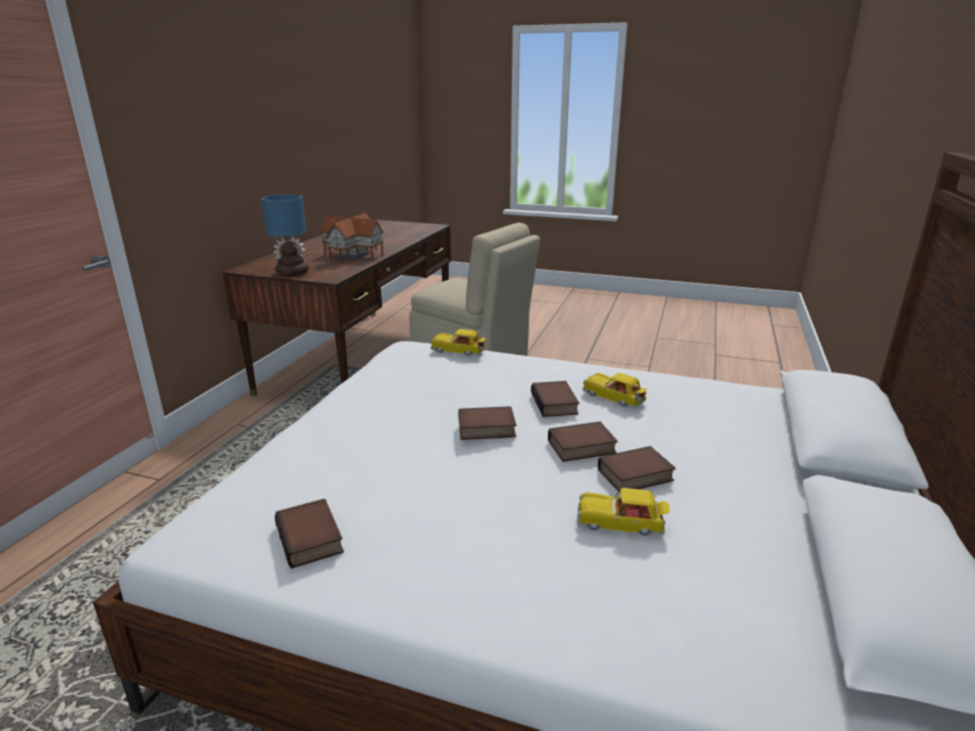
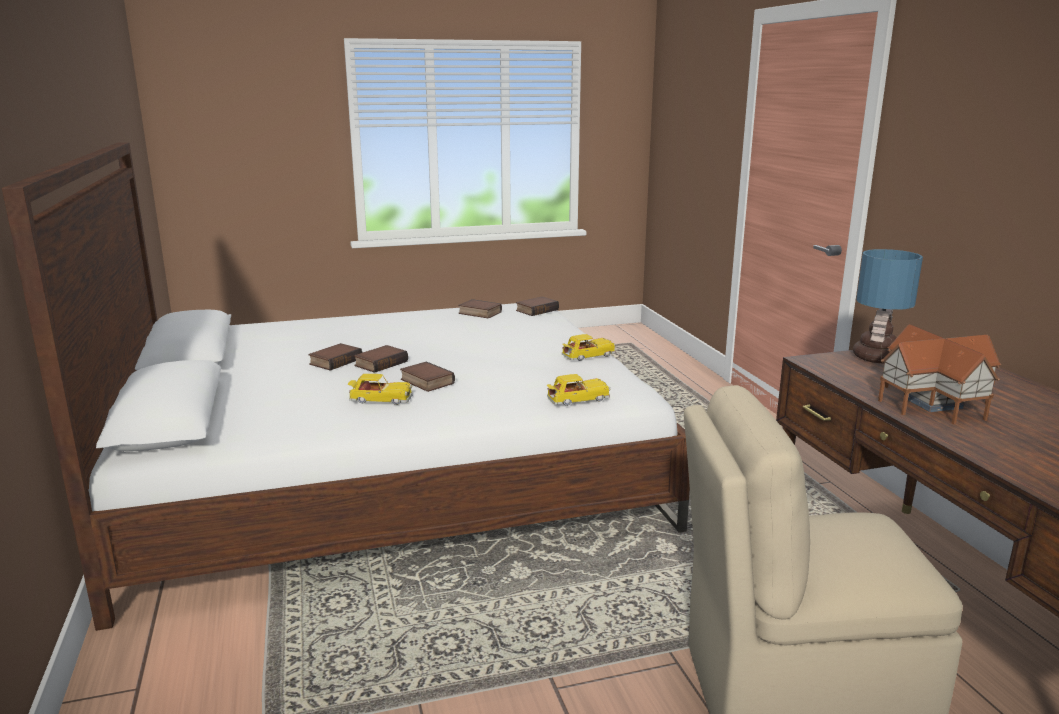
camera: 145 degrees right, 5 degrees down
(485, 429) = (456, 355): book -> book (536, 310)
(621, 523) = (334, 344): toy car -> toy car (587, 356)

